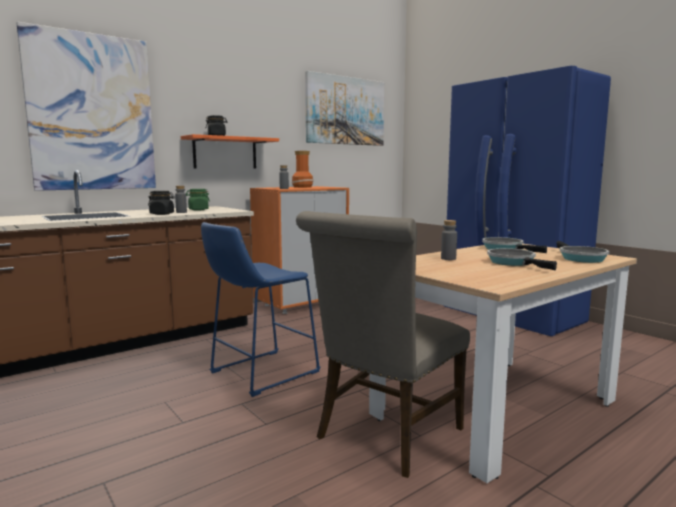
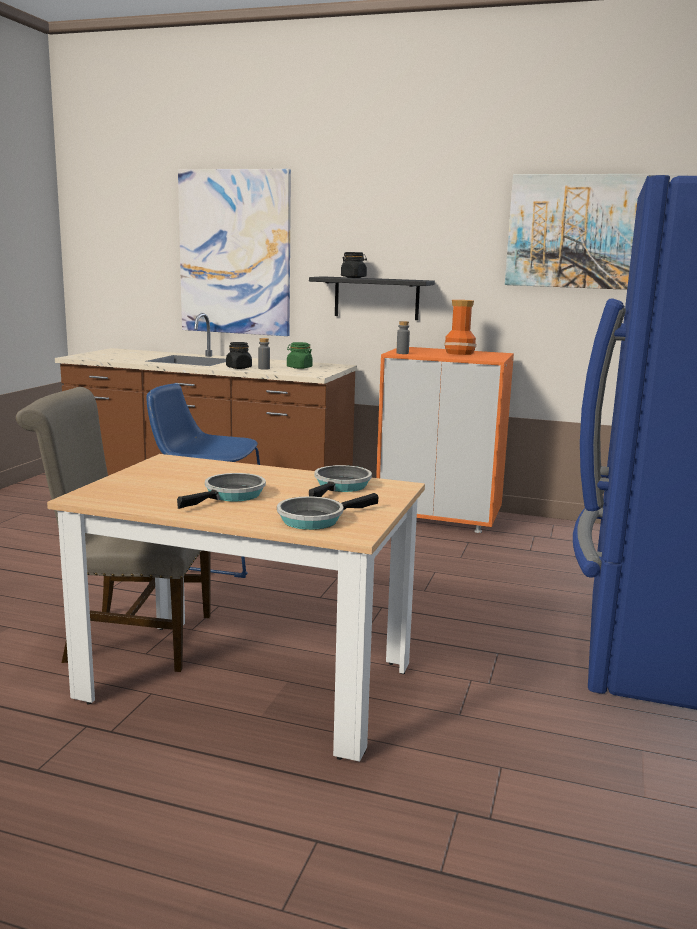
camera: 55 degrees right, 5 degrees up
(225, 153) = (376, 298): orange shelf -> black shelf
(448, 258) = (224, 473): grey bottle -> none

